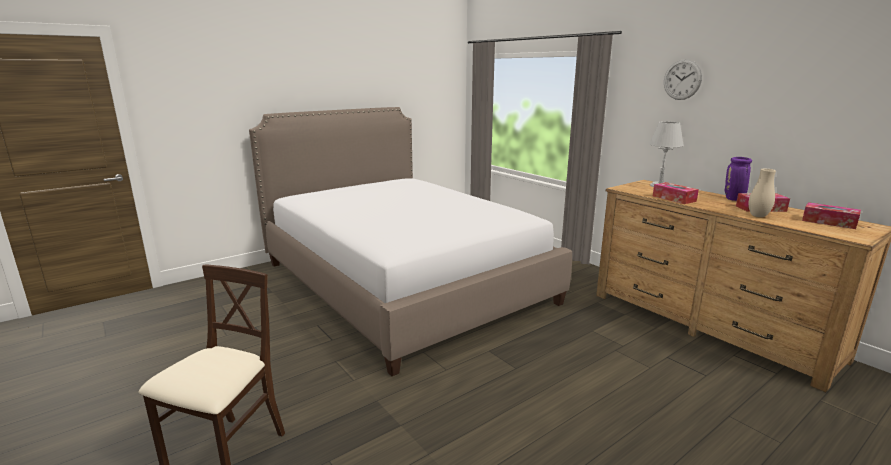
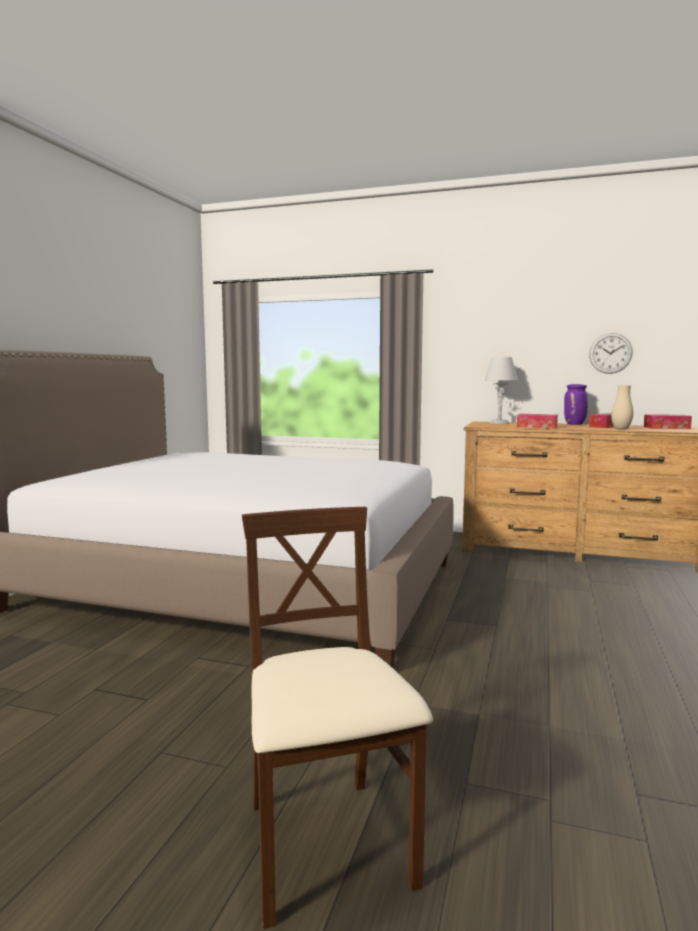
camera: 35 degrees left, 10 degrees down
(682, 79) = (500, 317): wall clock -> wall clock (610, 353)

